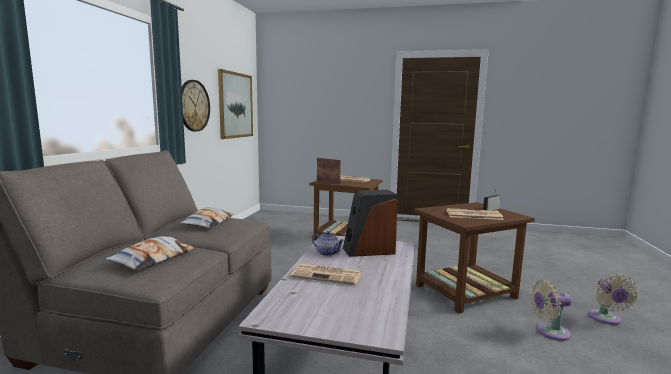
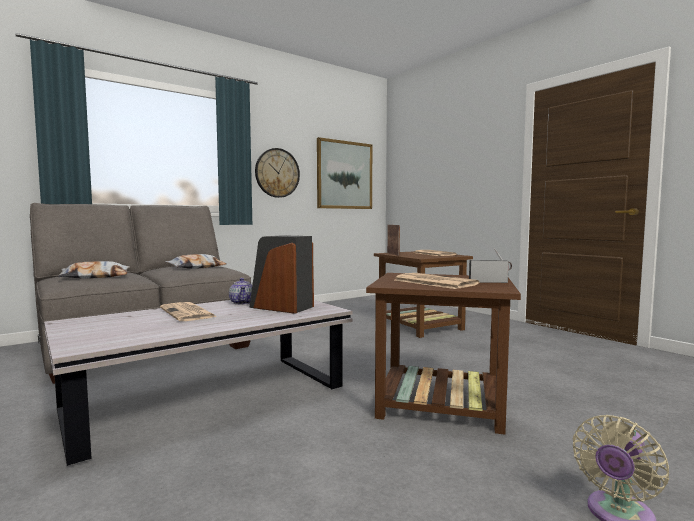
camera: 40 degrees right, 5 degrees down
(549, 332) = (453, 482): beige fan -> none

